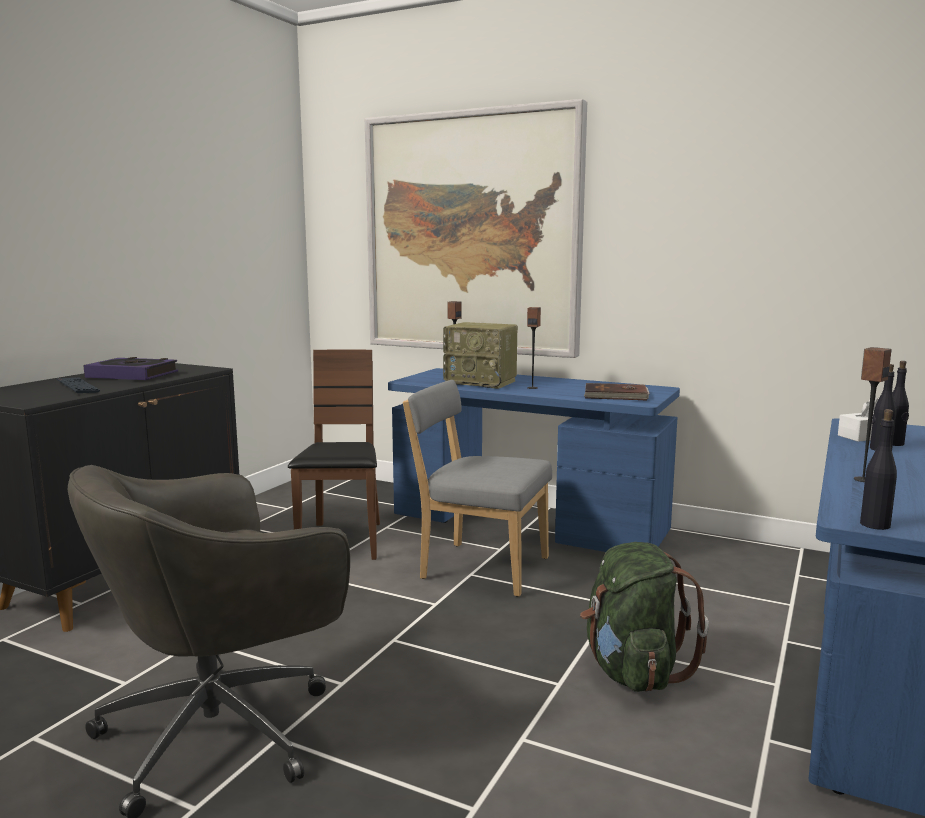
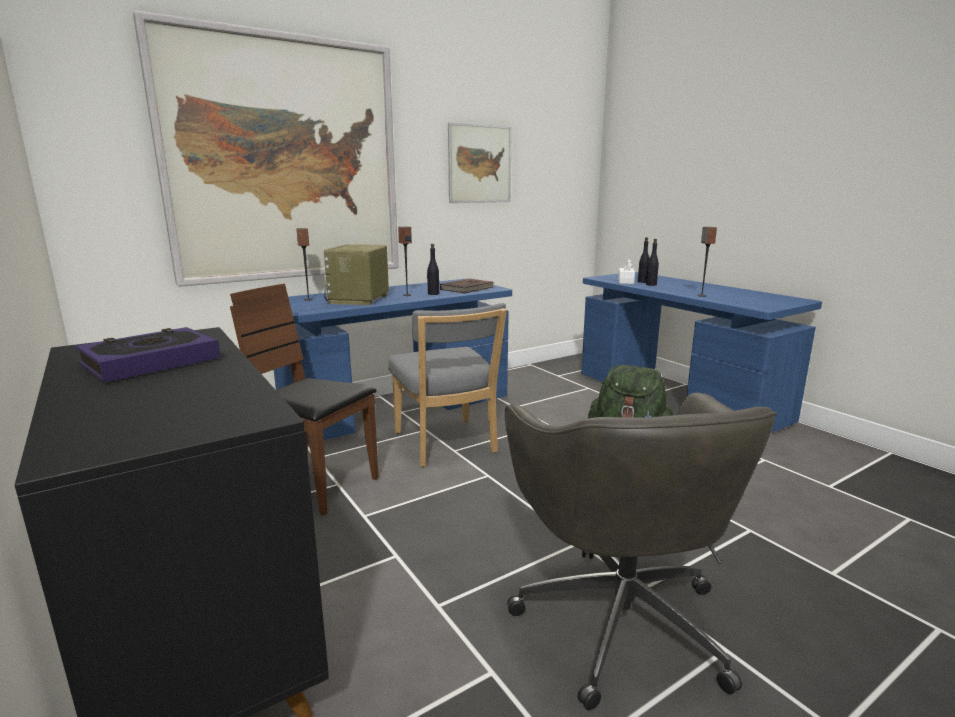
camera: 60 degrees left, 5 degrees up
(77, 387) = (179, 389): keyboard -> none
(479, 567) = (446, 445): grey chair -> grey chair turned 75 degrees counterclockwise
(482, 382) = (359, 299): radio -> radio turned 135 degrees clockwise
(720, 230) = (480, 164): none -> picture
(874, 525) = (771, 307): black bottle -> black bottle (433, 294)

